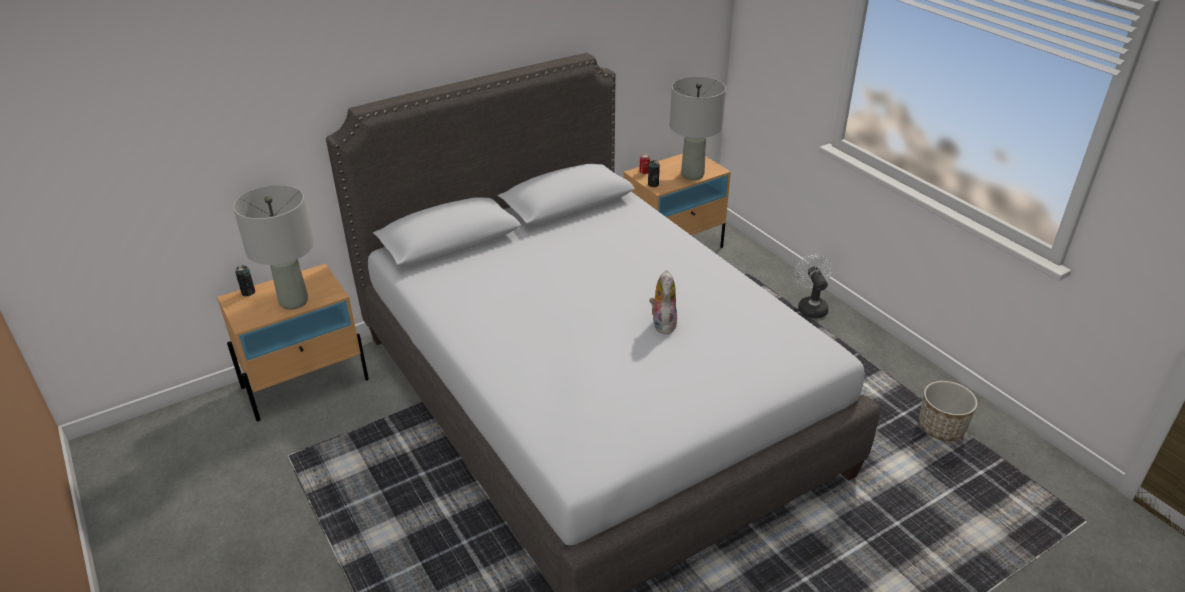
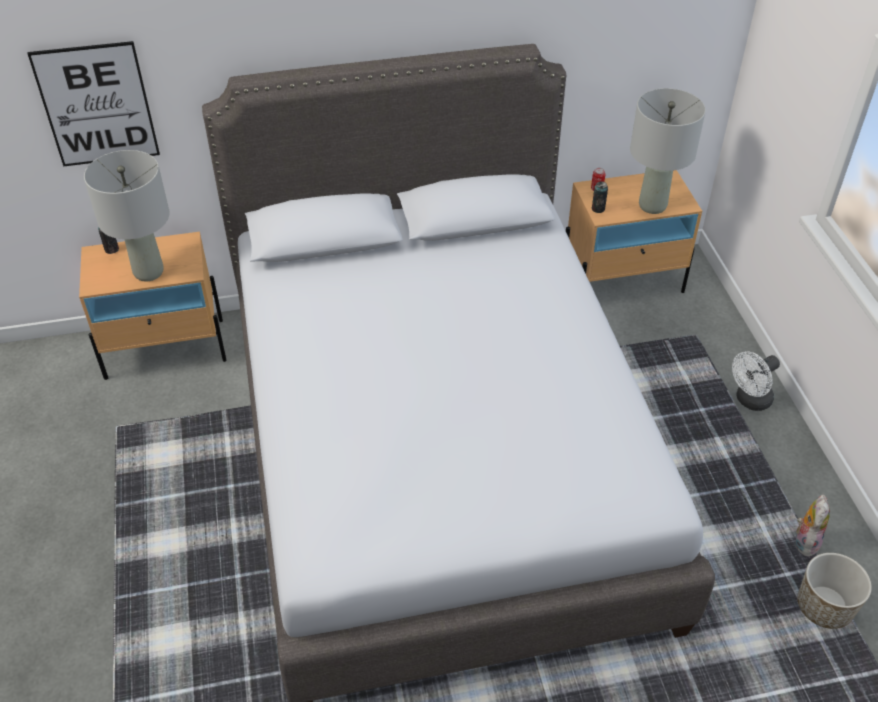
camera: 20 degrees right, 10 degrees up
(229, 150) = (97, 105): none -> picture
(662, 323) = (496, 408): plush toy -> plush toy (804, 541)
(810, 307) = (749, 401): white fan -> white fan turned 135 degrees counterclockwise

